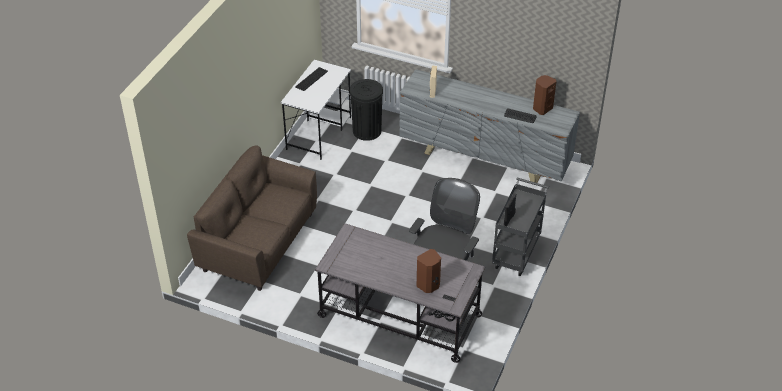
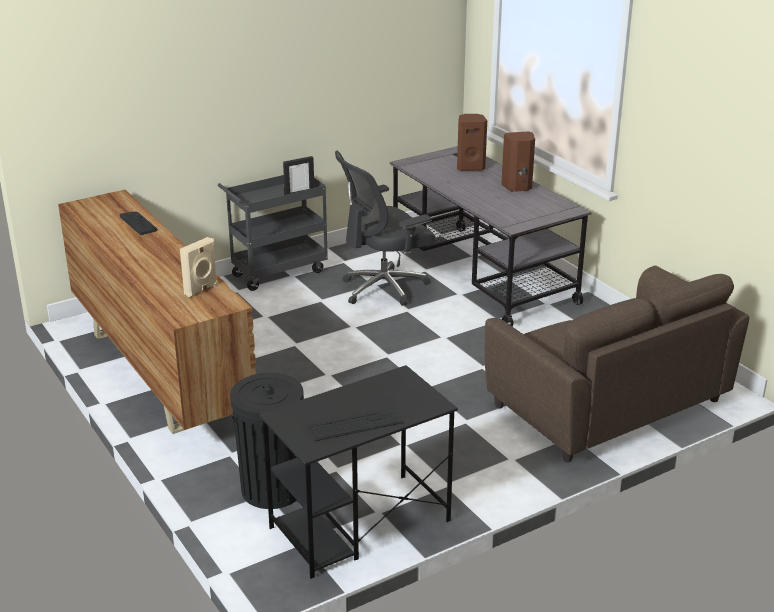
camera: 145 degrees left, 15 degrees down
(319, 132) = (359, 525): white desk -> black desk
(485, 159) = (158, 372): grey cabinet -> brown cabinet
(542, 108) = (95, 221): brown speaker -> brown speaker (517, 187)

